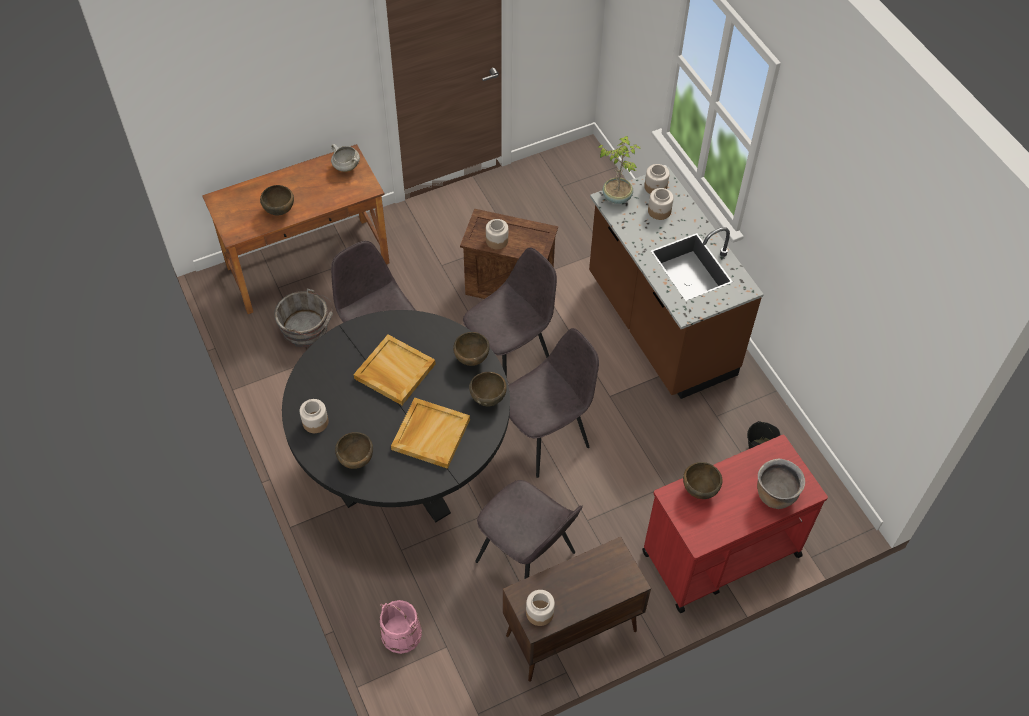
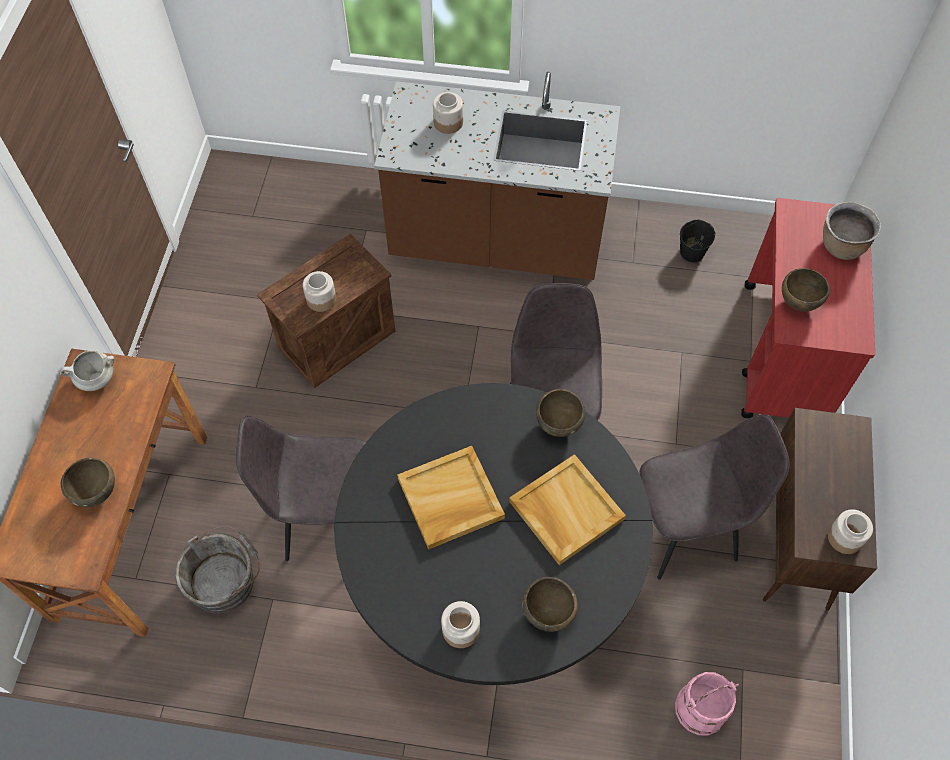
camera: 55 degrees left, 5 degrees up
(471, 359) = (492, 410): brown bowl -> none
(509, 357) = (429, 394): grey chair -> none
(617, 196) = (397, 145): potted plant -> none
(656, 187) = (414, 107): jar -> none

